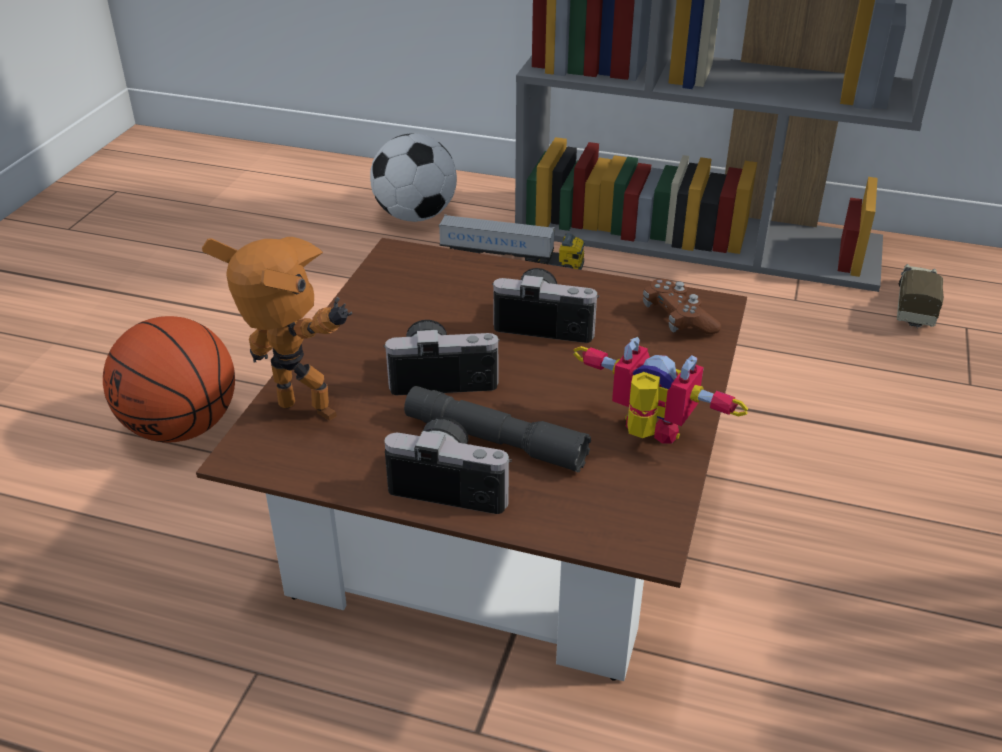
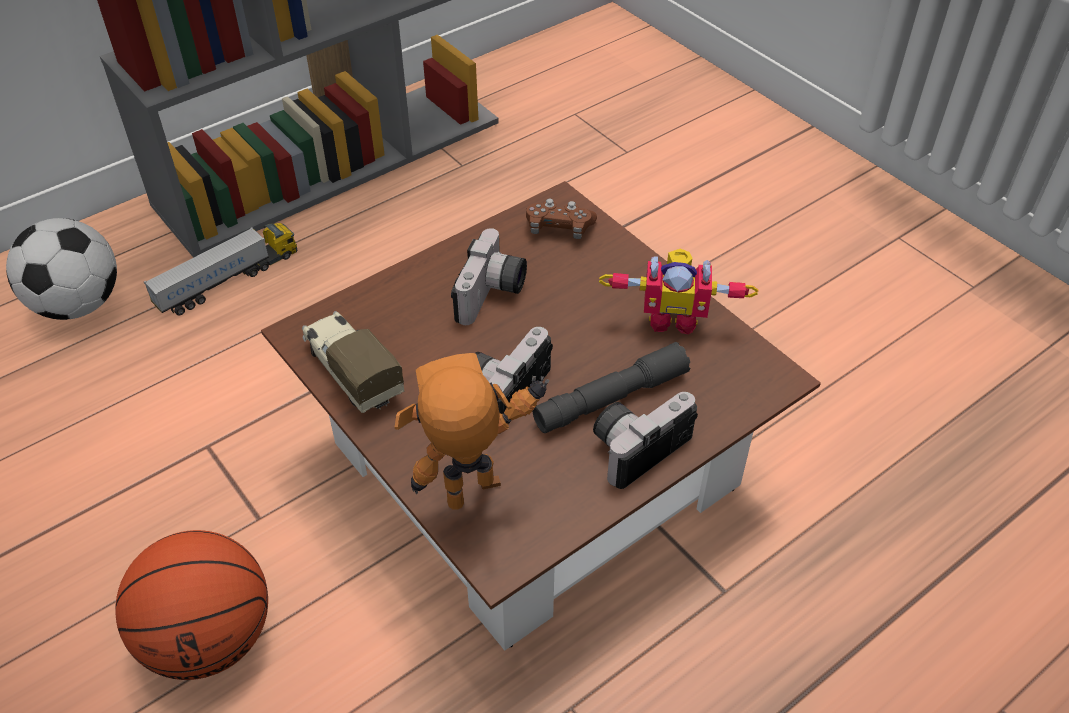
camera: 55 degrees left, 10 degrees up
(546, 321) = (492, 295): camera -> camera turned 150 degrees clockwise
(647, 436) = (673, 318): toy robot -> toy robot turned 150 degrees counterclockwise
(915, 305) = (530, 118): toy truck -> toy truck (352, 371)

